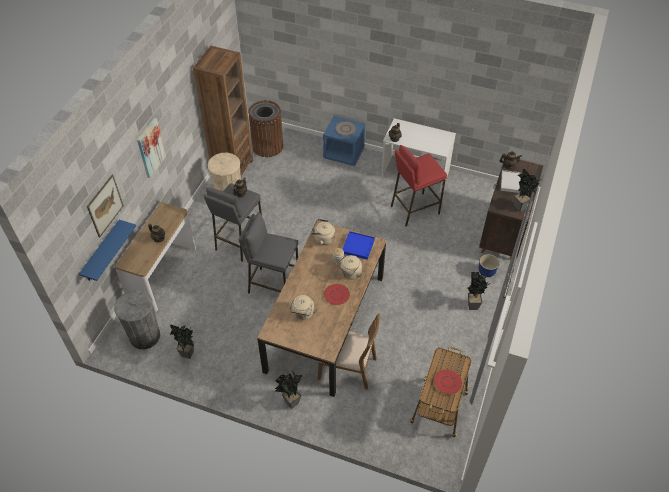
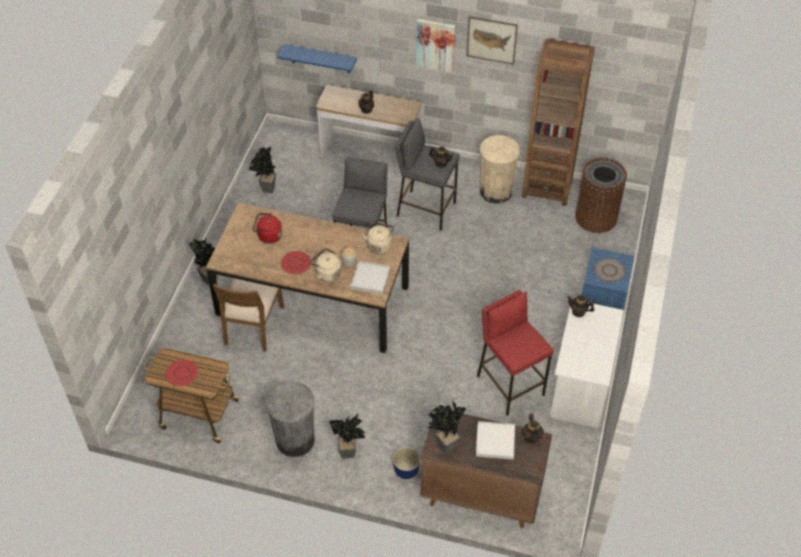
camera: 85 degrees right, 0 degrees up
(105, 205) = (344, 28): picture -> picture (491, 40)
(145, 336) = (289, 153): grey trash can -> grey trash can (295, 440)
(303, 314) = (268, 236): beige kettle -> red kettle
(358, 246) = (370, 279): blue tray -> white tray

